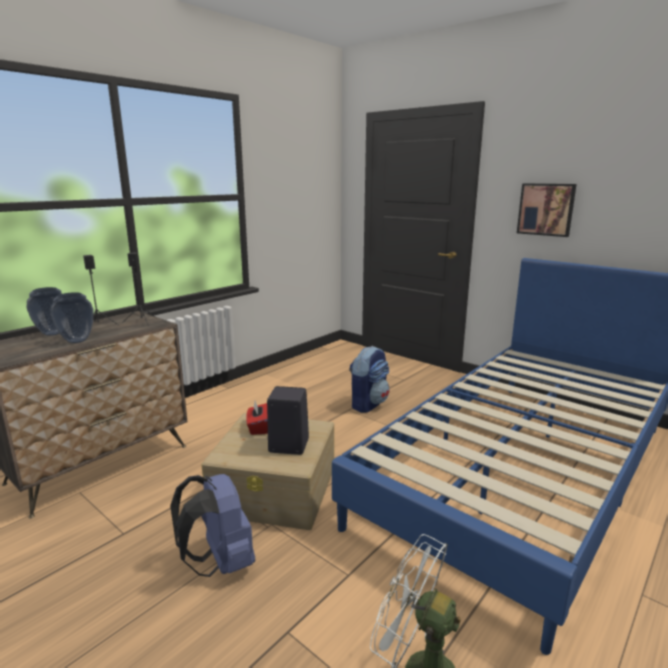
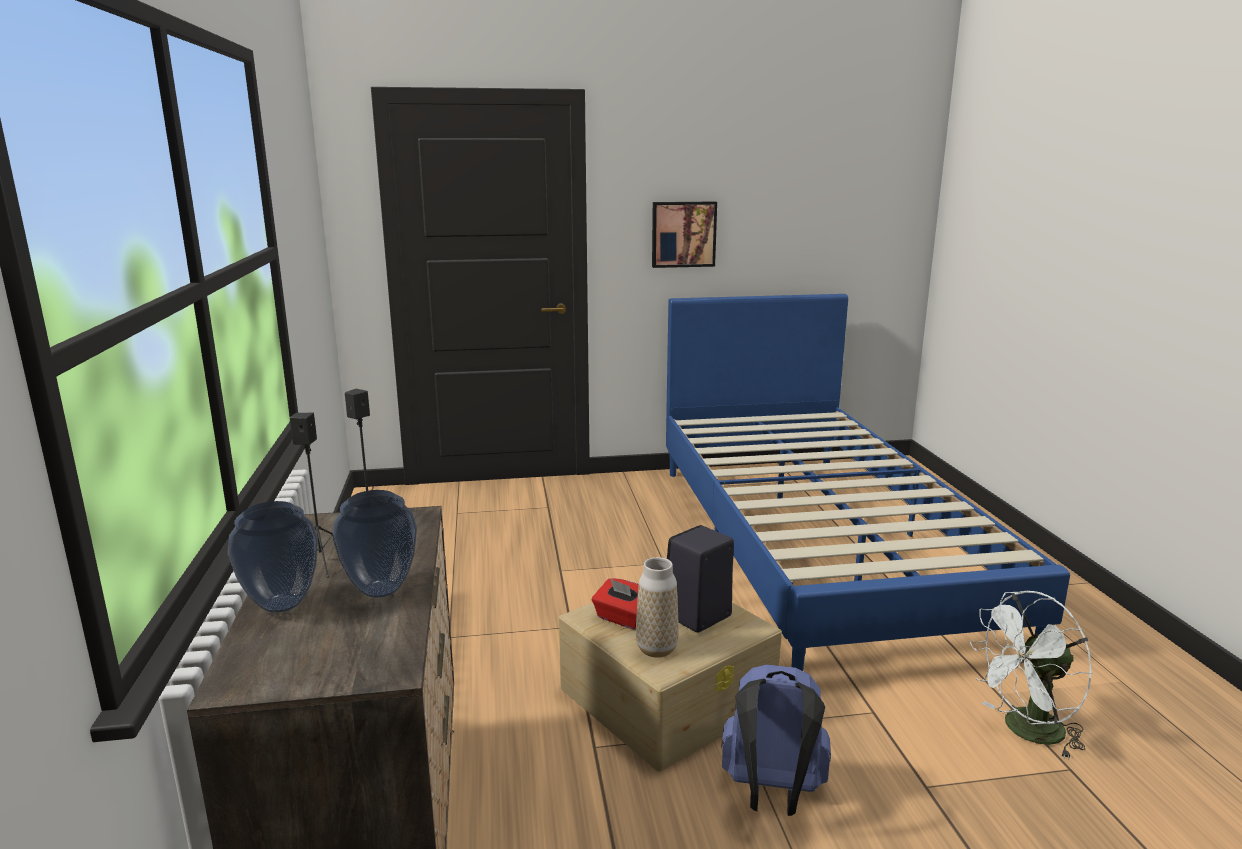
camera: 50 degrees left, 0 degrees up
(239, 447) = (656, 649): none -> vase
(368, 404) = (567, 553): backpack -> none

